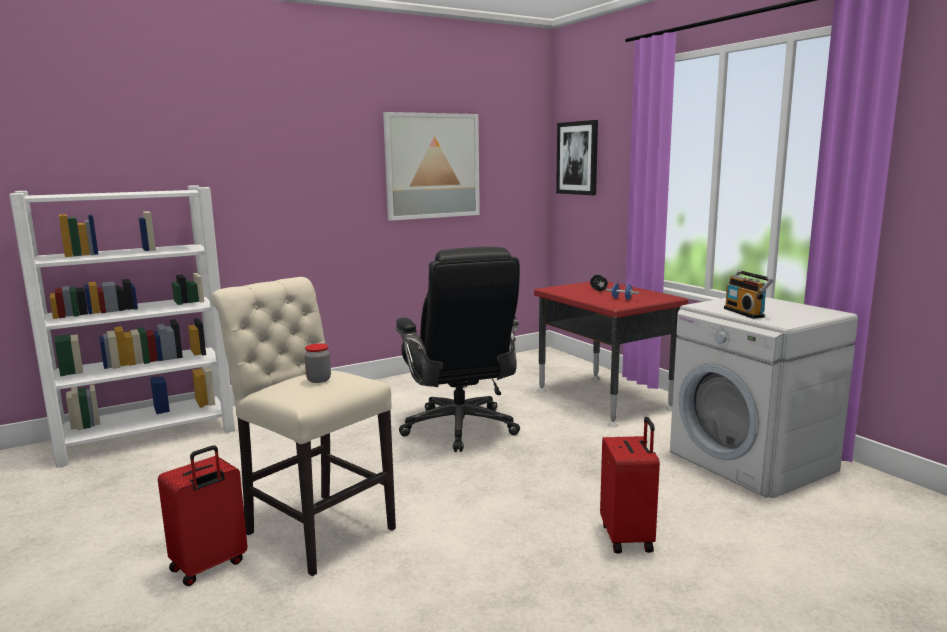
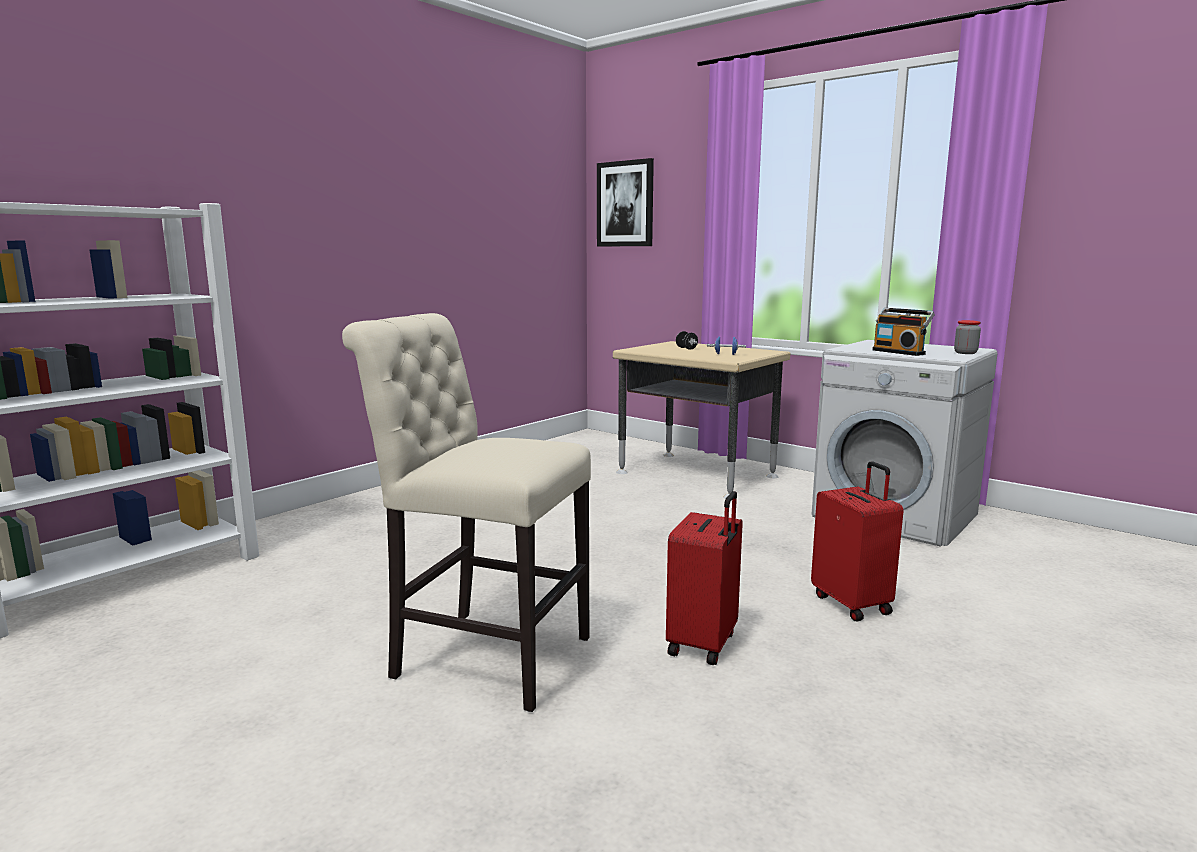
camera: 20 degrees left, 0 degrees up
(209, 566) = (371, 729): red suitcase -> red suitcase (704, 644)
(318, 380) = (505, 445): jar -> jar (965, 353)
(432, 166) = (467, 205): picture -> none
(459, 427) = (563, 518): black office chair -> none
(604, 399) = (697, 474): red desk -> beige desk

